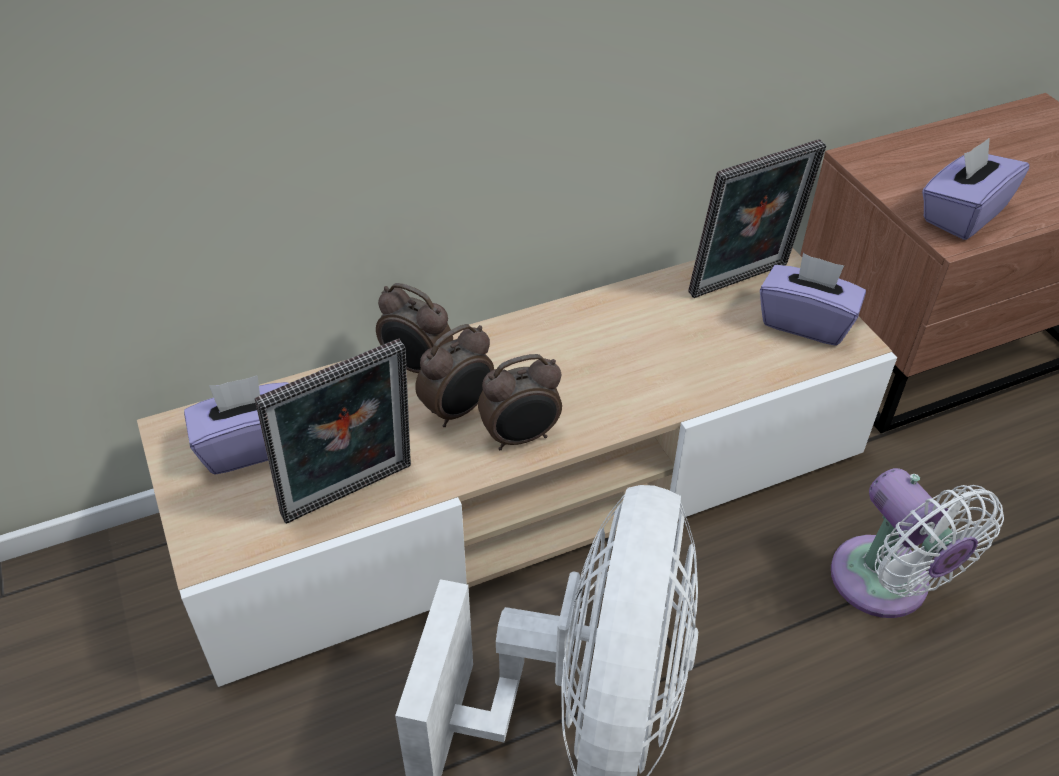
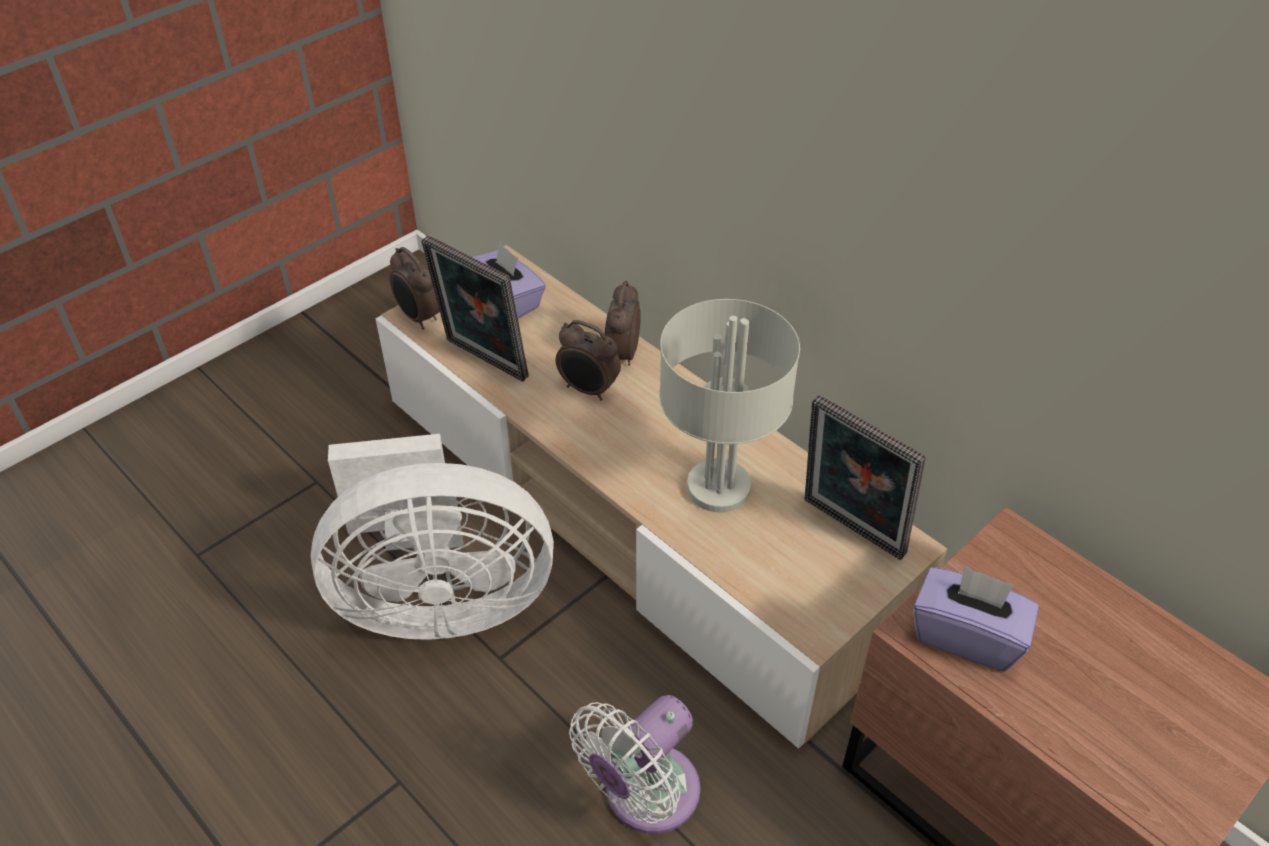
camera: 70 degrees right, 0 degrees up
(521, 437) = (577, 431): alarm clock -> alarm clock (418, 318)
(653, 351) = (717, 487): none -> grey table lamp
(805, 322) = (821, 589): purple tissue box -> none

